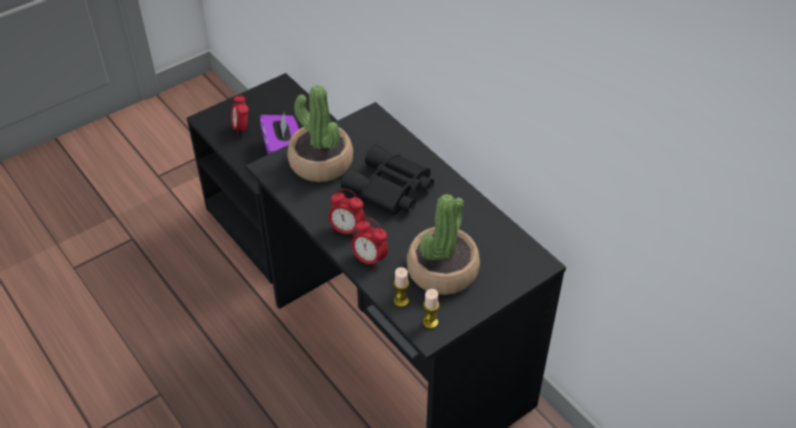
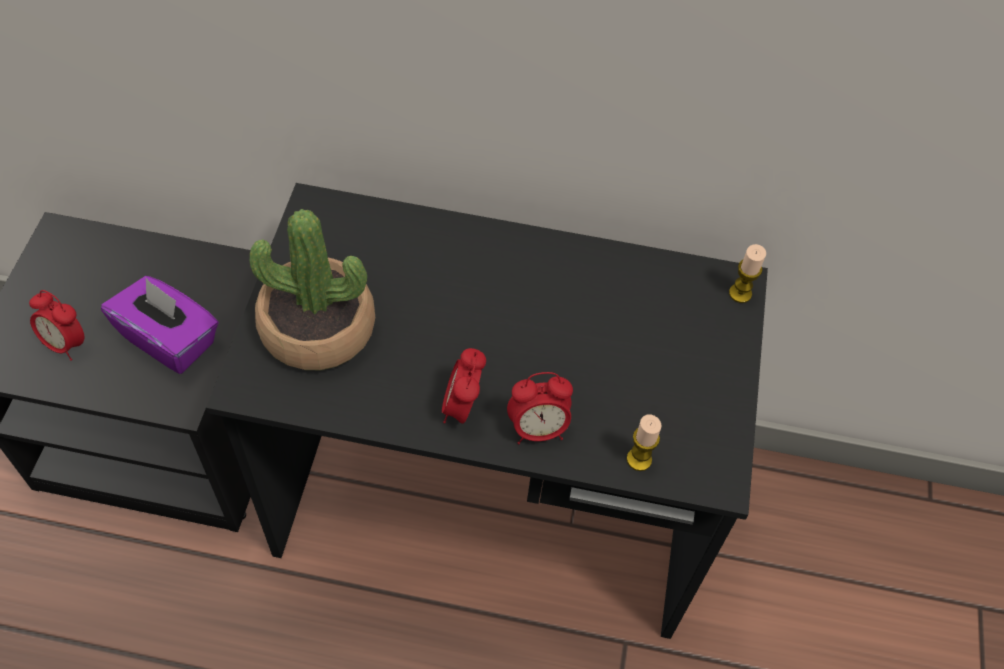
camera: 45 degrees left, 10 degrees up
(346, 230) = (462, 407): alarm clock -> alarm clock turned 120 degrees clockwise
(389, 190) = (456, 306): black binoculars -> none
(430, 322) = (703, 462): candle -> candle (740, 293)
(442, 270) = (642, 377): potted plant -> none

